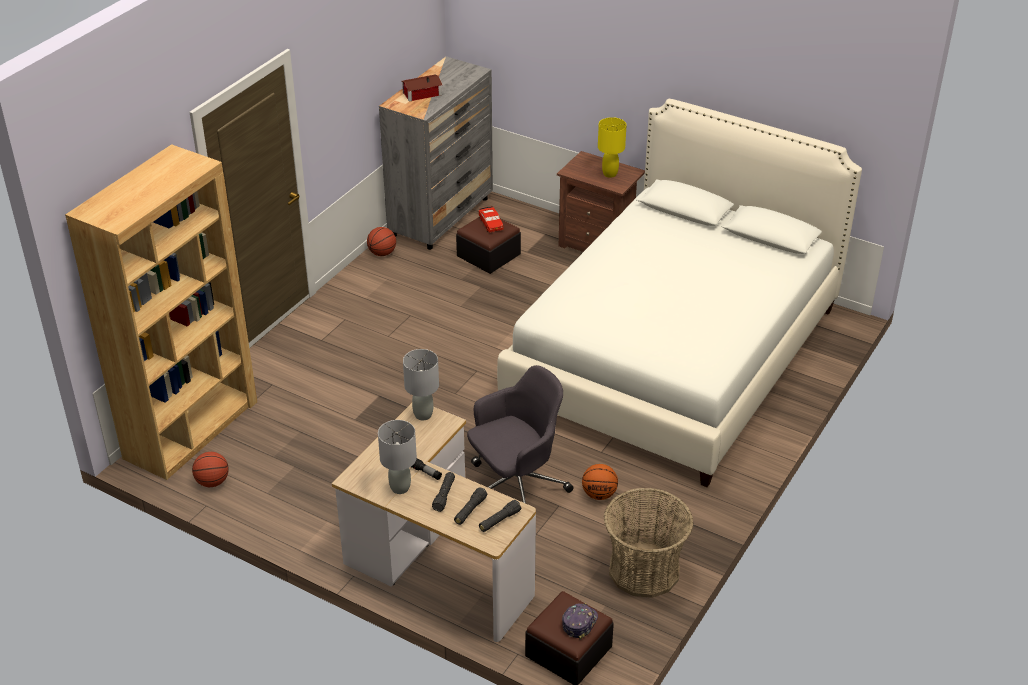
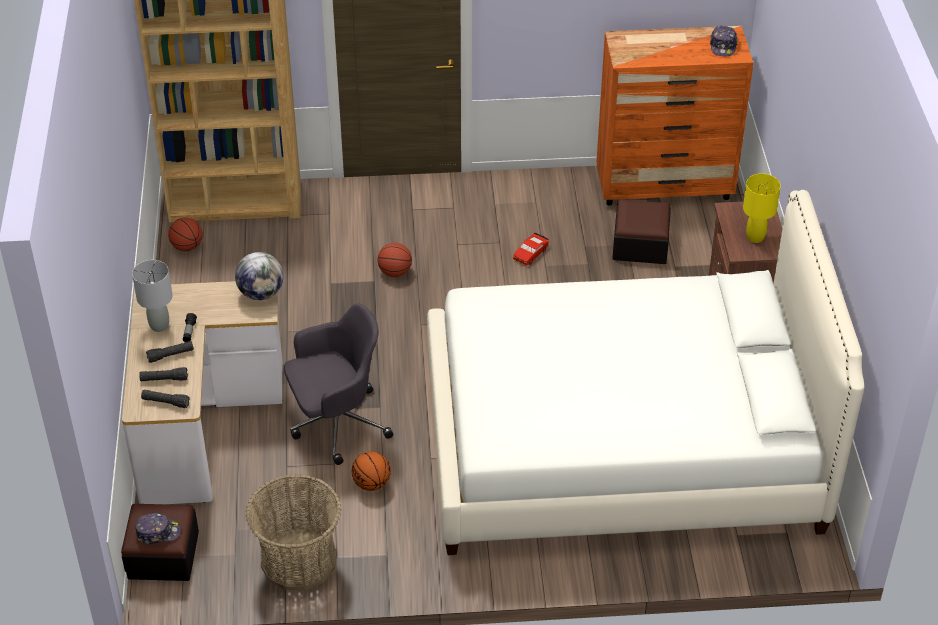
camera: 55 degrees right, 5 degrees up
(382, 253) = (568, 179): basketball -> basketball (395, 272)
(420, 93) = (655, 43): toy house -> none
(423, 414) = (261, 293): grey table lamp -> globe
(441, 216) = (665, 186): grey dresser -> orange dresser
(459, 71) = (723, 46): none -> cap
(491, 223) = (650, 214): red toy car -> red toy car (530, 253)
(516, 485) = (336, 423): grey office chair -> grey office chair turned 45 degrees counterclockwise

